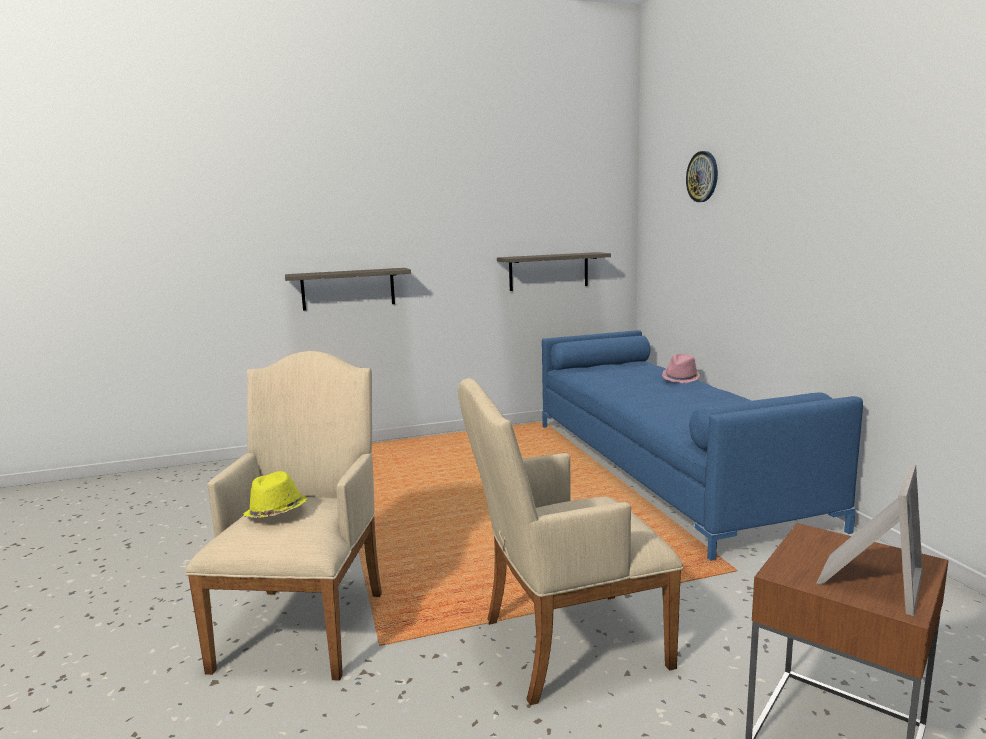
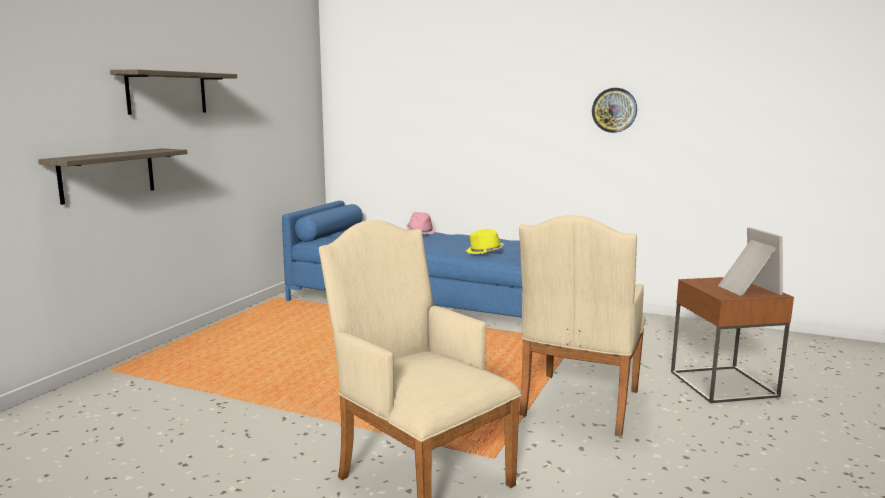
camera: 50 degrees left, 0 degrees up
(276, 513) = (420, 371): yellow hat -> yellow hat (484, 252)
(548, 271) = (271, 150): shelf -> shelf (167, 93)
(702, 176) = (411, 69): wall clock -> wall clock (614, 110)

